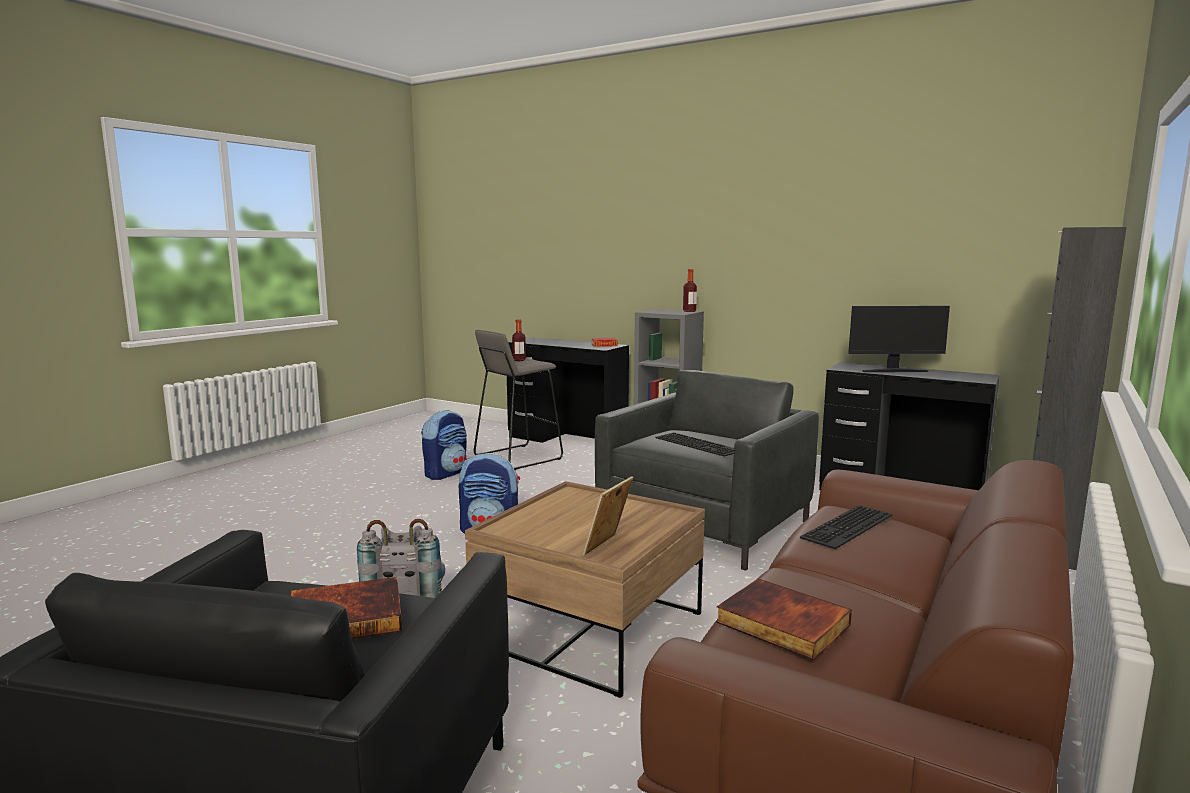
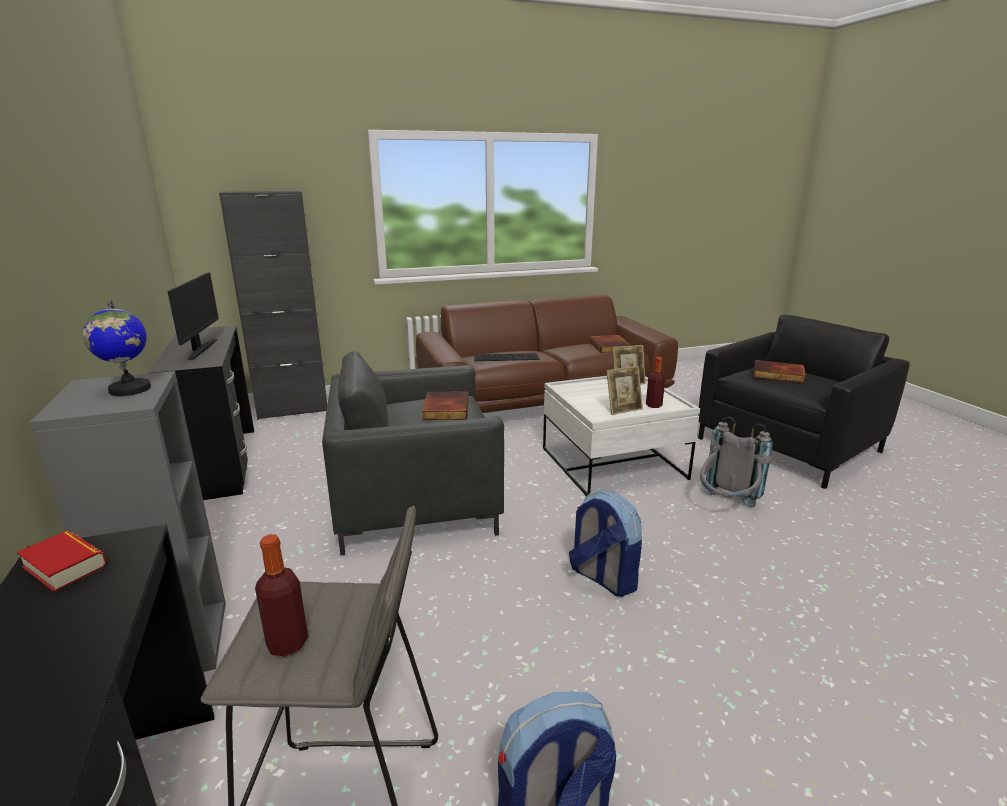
camera: 140 degrees left, 10 degrees up
(558, 507) = (623, 409): none -> picture frame
(590, 628) = (612, 463): brown coffee table -> white coffee table
(667, 312) = (129, 389): none -> globe
(689, 311) = (91, 384): bottle -> bottle (653, 405)
(699, 444) = (445, 409): keyboard -> book
(894, 371) = (201, 349): monitor -> monitor turned 45 degrees clockwise

